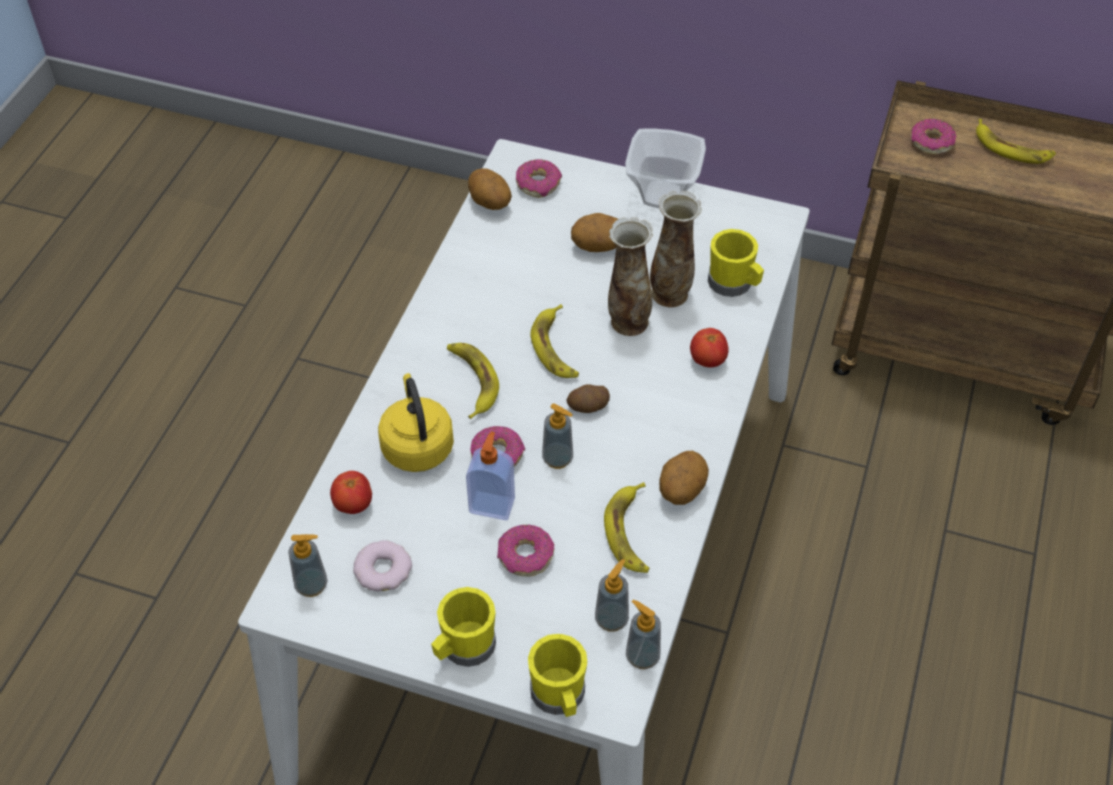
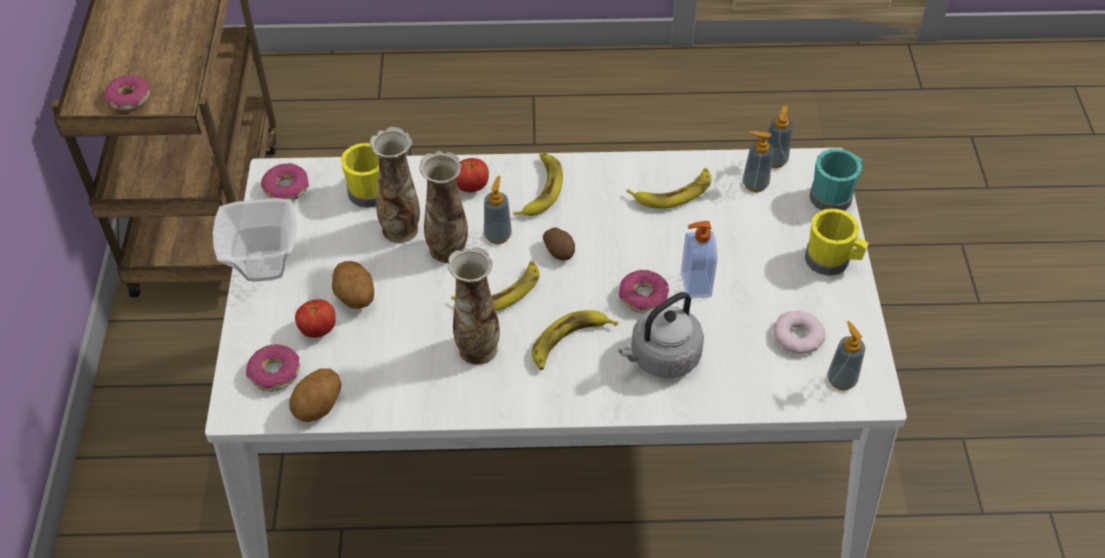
camera: 110 degrees left, 0 degrees up
(353, 504) = (748, 381): tomato -> tomato (318, 329)
(417, 445) = (661, 358): yellow kettle -> grey kettle
(499, 315) = (477, 348): none -> vase
(525, 556) = (731, 249): donut -> donut (286, 189)
(557, 458) = (625, 256): soap dispenser -> soap dispenser (497, 235)
(559, 696) = (834, 196): yellow mug -> turquoise mug
(681, 490) = (616, 173): potato -> none
(1011, 148) = (126, 48): banana -> banana (540, 189)

